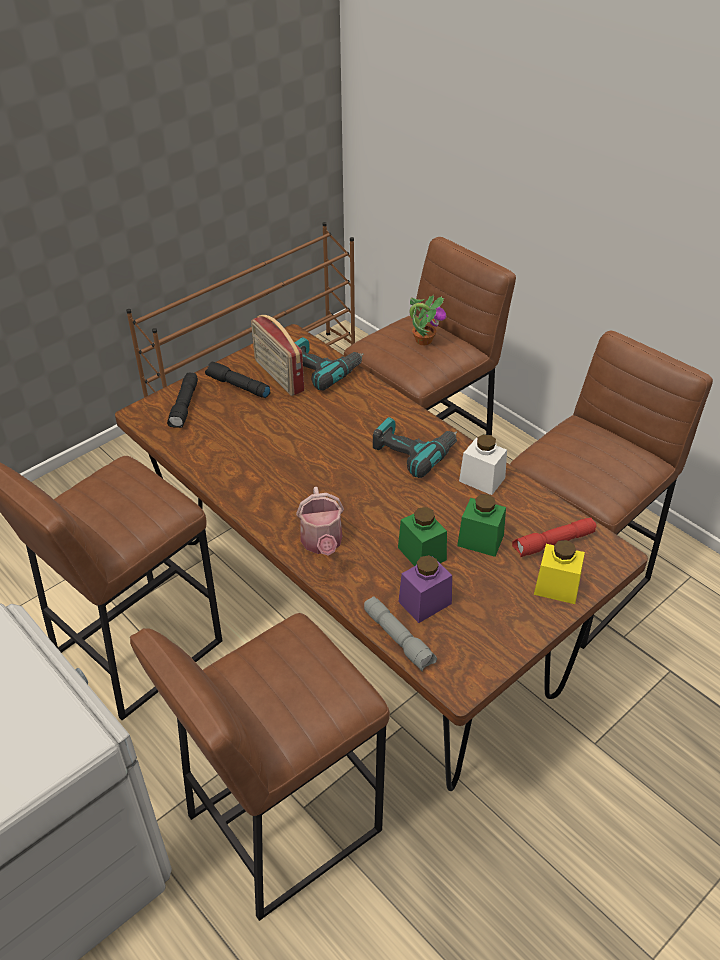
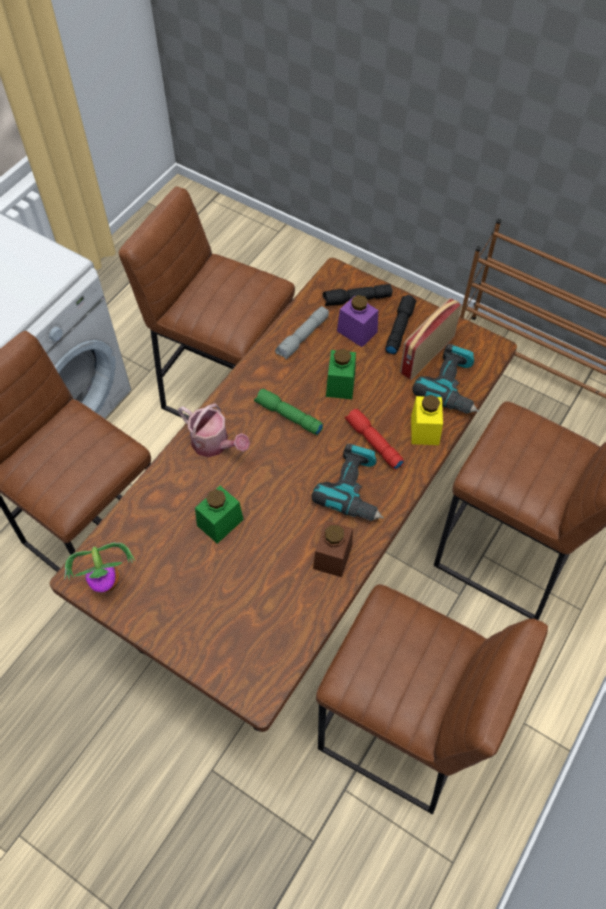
camera: 75 degrees right, 15 degrees up
(310, 481) = (288, 416): none -> green flashlight
(322, 543) = (214, 444): watering can -> watering can turned 120 degrees counterclockwise
(399, 639) = (120, 524): grey flashlight -> grey flashlight (303, 338)
(423, 340) = (539, 463): potted plant -> potted plant (107, 582)
(425, 602) = (163, 535): purple jar -> purple jar (357, 331)
(480, 540) = (248, 568): green jar -> green jar (340, 384)
(482, 479) = (332, 556): white jar -> brown jar
(553, 543) = (259, 633): red flashlight -> red flashlight (373, 443)
(556, 587) = (203, 643): yellow jar -> yellow jar (425, 430)

